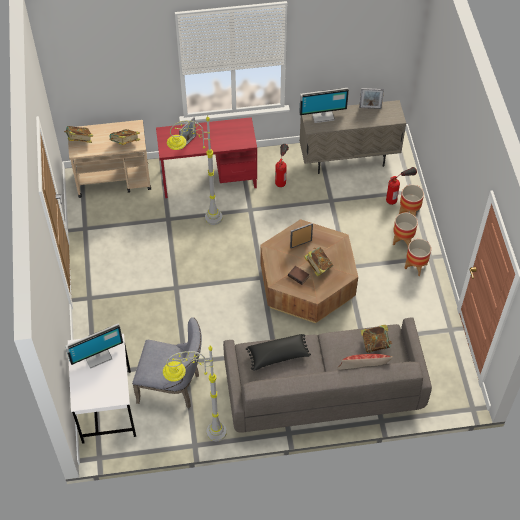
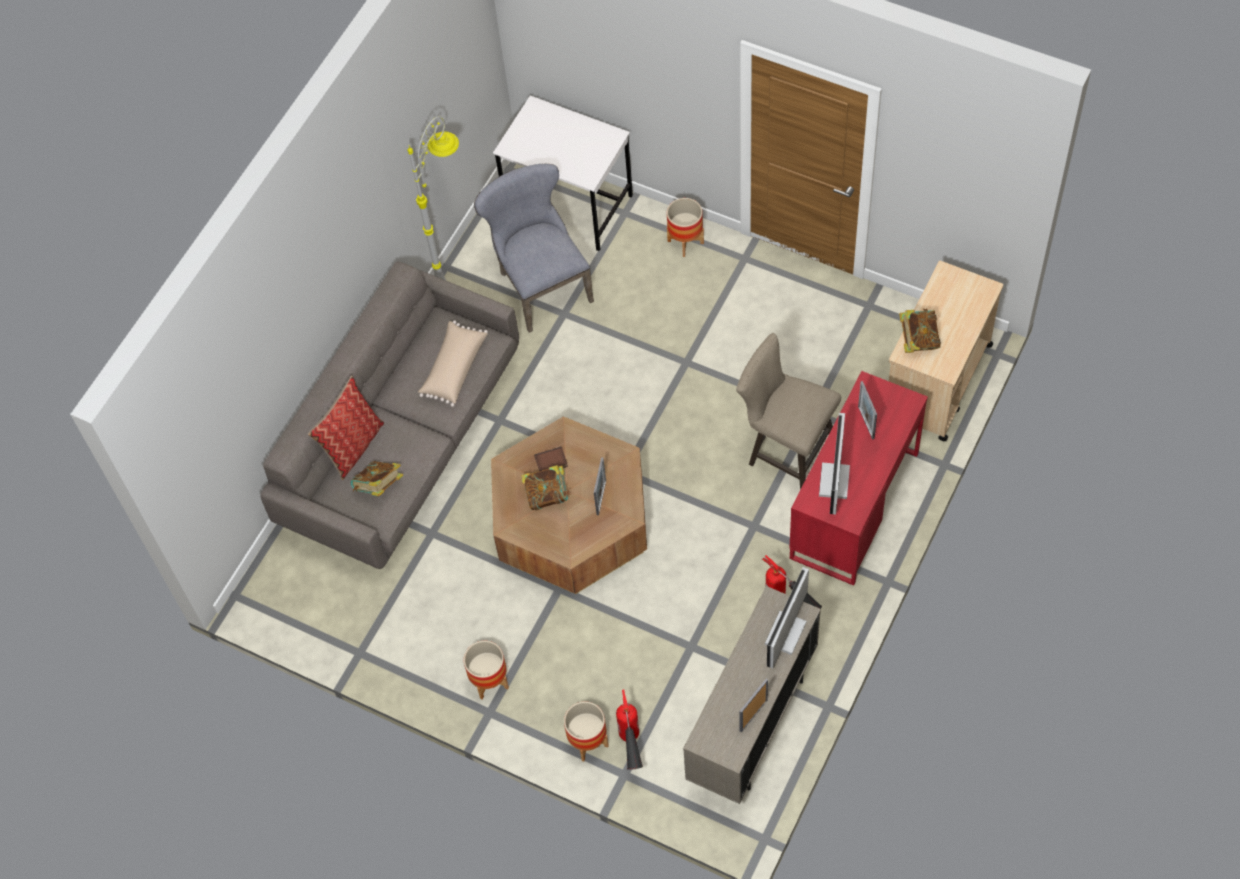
camera: 130 degrees right, 5 degrees up
(80, 141) = (964, 287): book -> none
(97, 356) = (583, 151): monitor -> monitor (836, 481)
(173, 387) = (540, 284): grey chair -> grey chair turned 105 degrees clockwise
(198, 219) = (785, 450): grey floor lamp -> beige stool
(278, 356) = (453, 368): black pillow -> beige pillow
(402, 240) = (546, 696): planter -> planter (685, 242)

